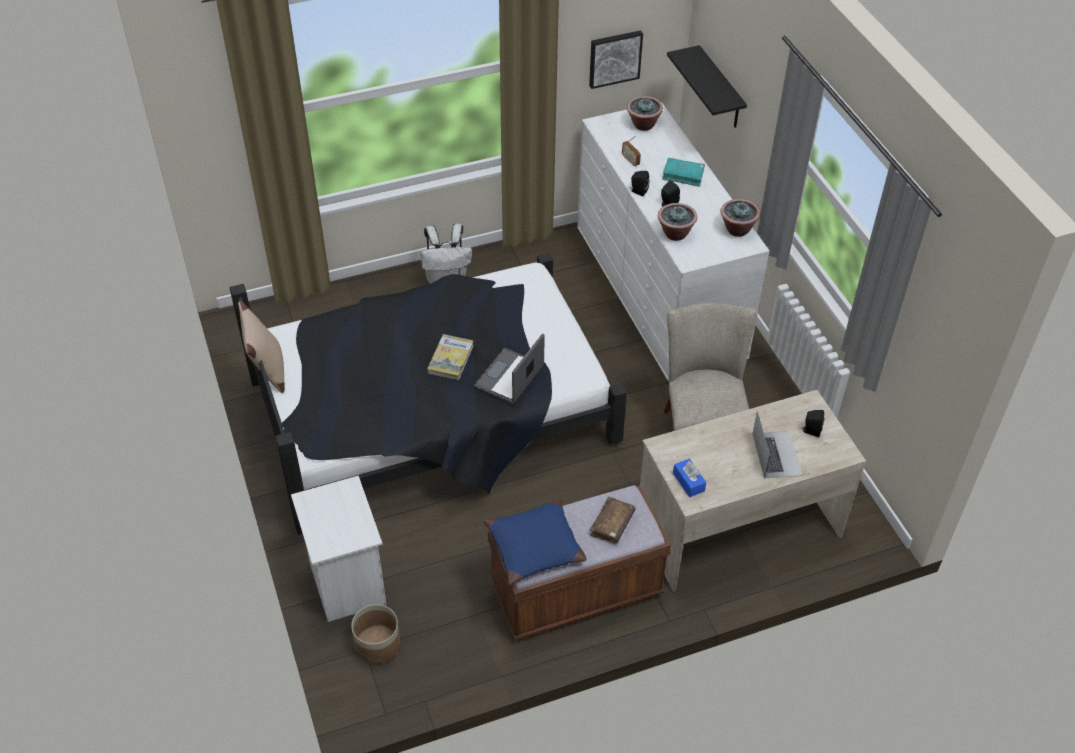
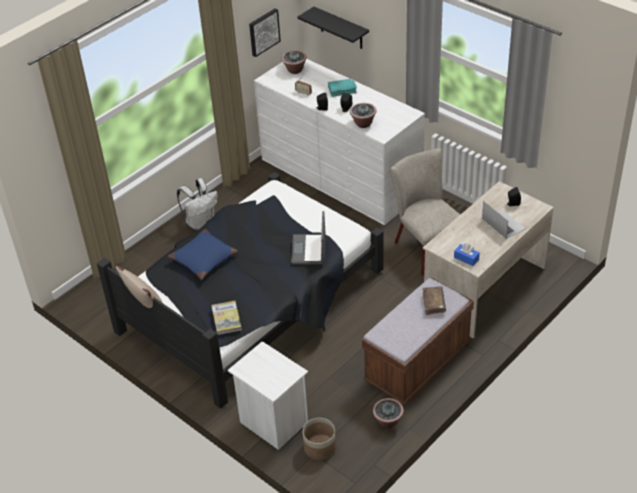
camera: 25 degrees left, 5 degrees down
(450, 359) = (264, 254): book -> book (226, 319)
(535, 548) = (399, 335): blue pillow -> blue pillow (204, 259)
(737, 229) = (397, 108): potted plant -> potted plant (388, 421)

